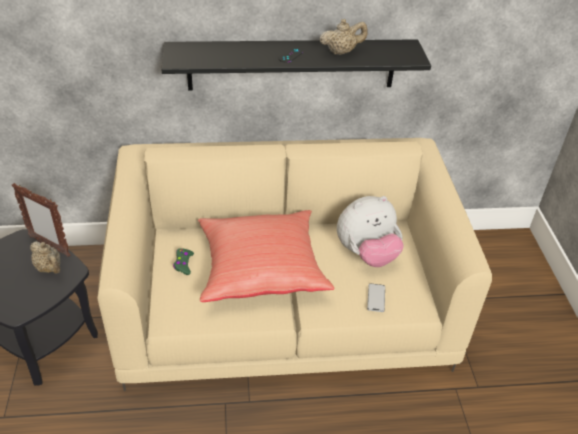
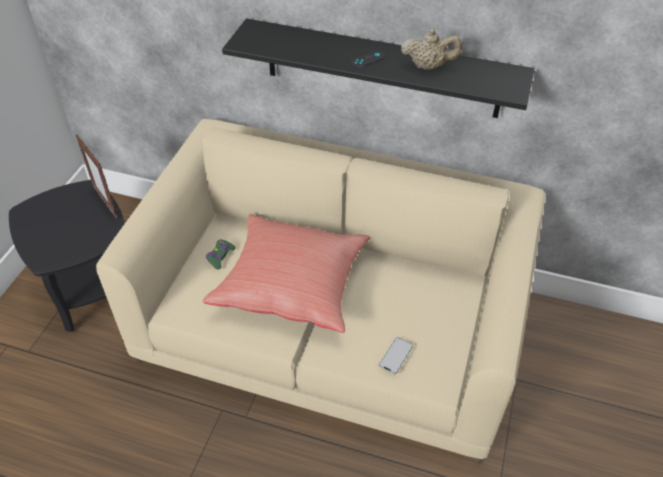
camera: 25 degrees right, 5 degrees up
(49, 268) = (94, 225): beige teapot -> none
(366, 254) = (414, 303): plush toy -> none

